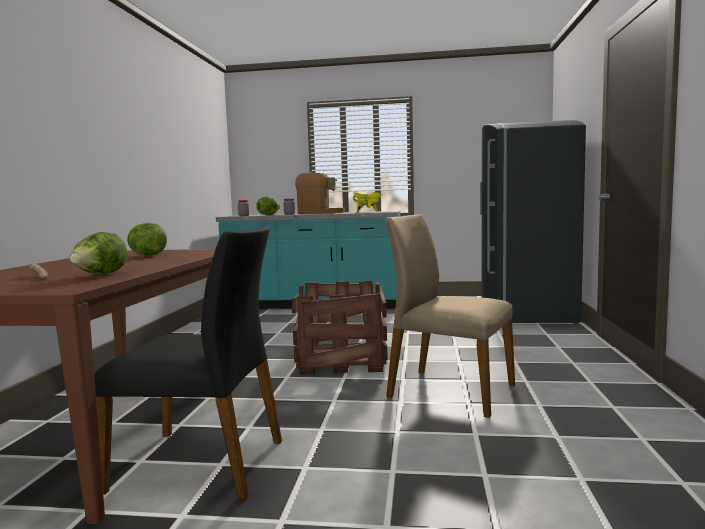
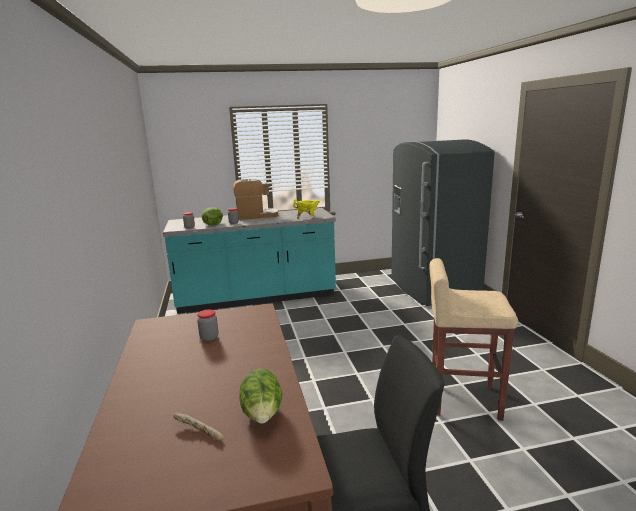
camera: 20 degrees left, 10 degrees up
(147, 255) = (209, 337): lettuce -> jar
(343, 360) = (350, 374): crate -> none
(449, 390) = (463, 399): beige chair -> beige stool

